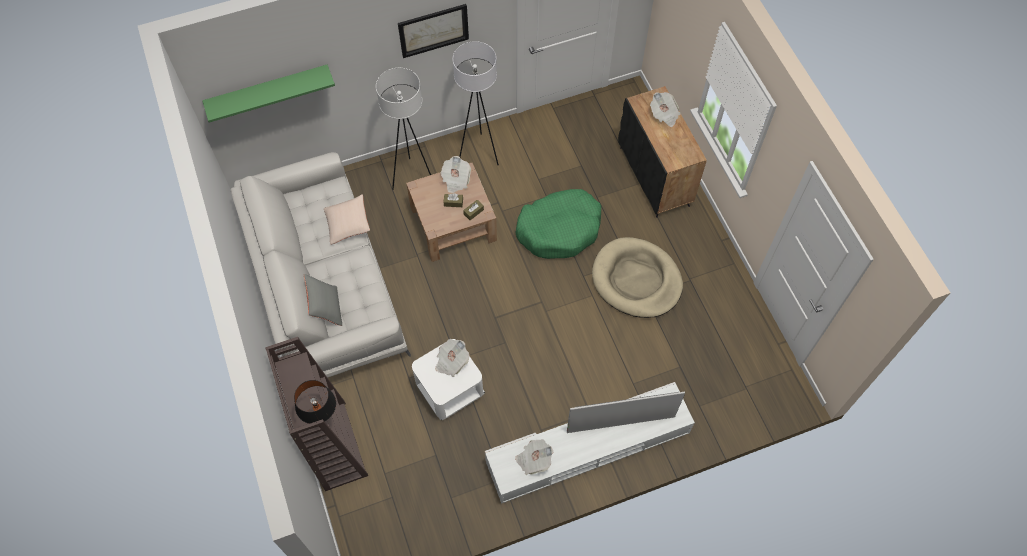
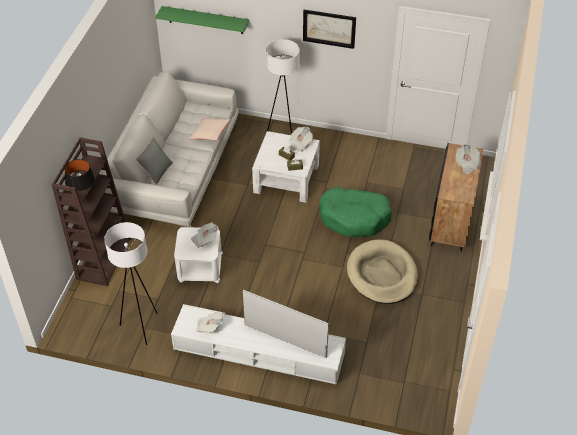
camera: 35 degrees right, 15 degrees down
(453, 223) = (286, 179): brown coffee table -> white coffee table
(479, 153) = (339, 149): white floor lamp -> white floor lamp (141, 327)

